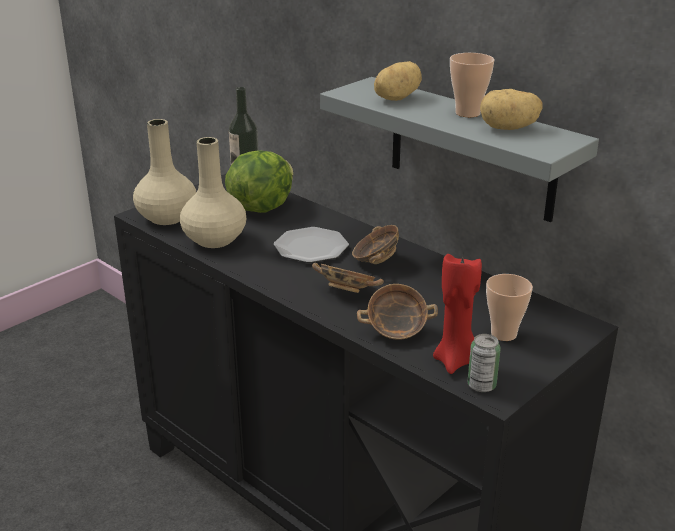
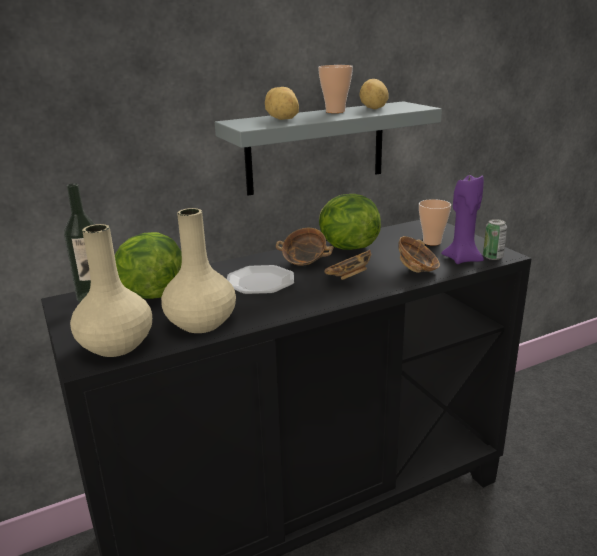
camera: 70 degrees left, 5 degrees down
(440, 278) = (347, 247): none -> lettuce
(456, 361) = (462, 259): red candle -> purple candle

